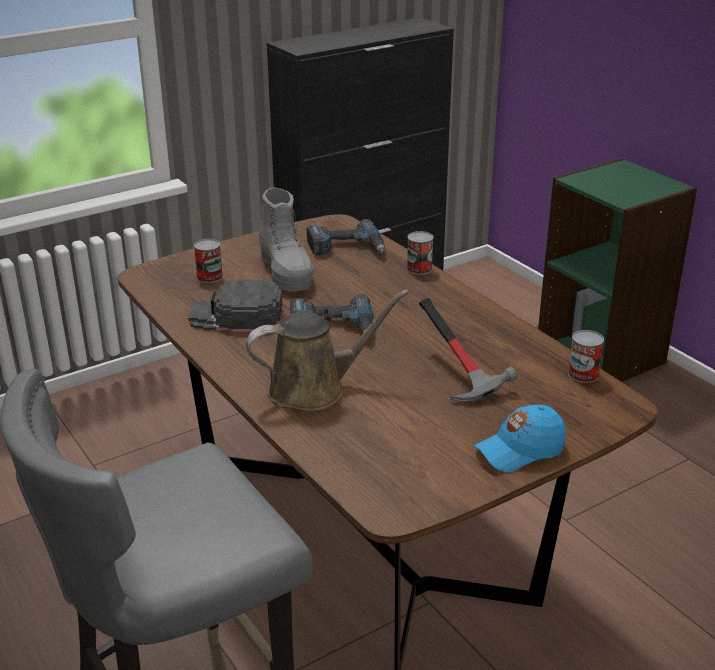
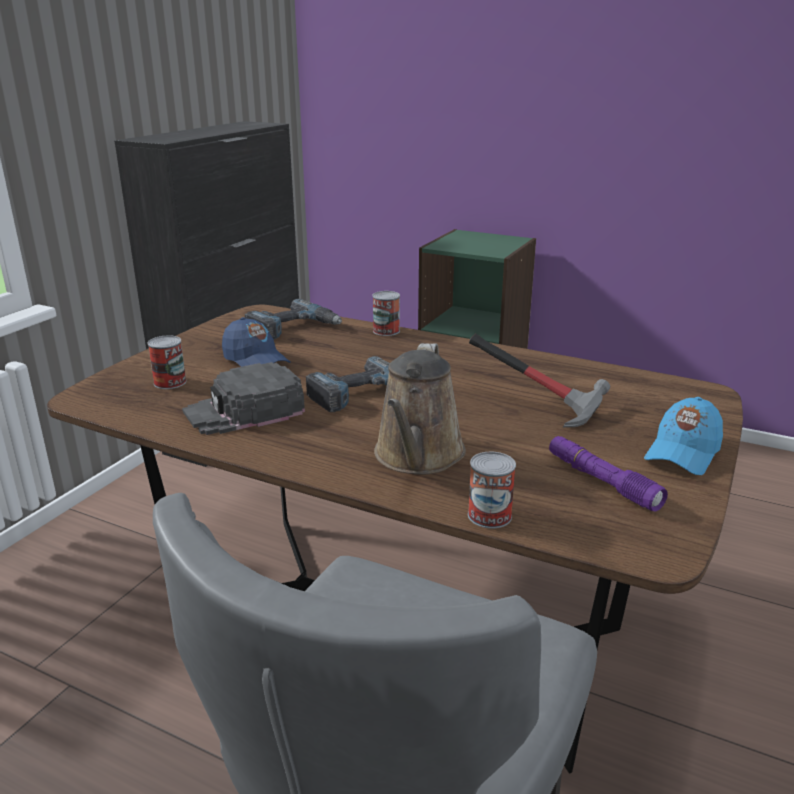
camera: 30 degrees left, 5 degrees down
(286, 273) = (255, 361): grey boot -> blue cap
(314, 389) = (418, 456): brown watering can -> brown watering can turned 150 degrees clockwise
(422, 451) = (602, 481): none -> purple flashlight
(583, 374) = (638, 377): can -> can (489, 515)

